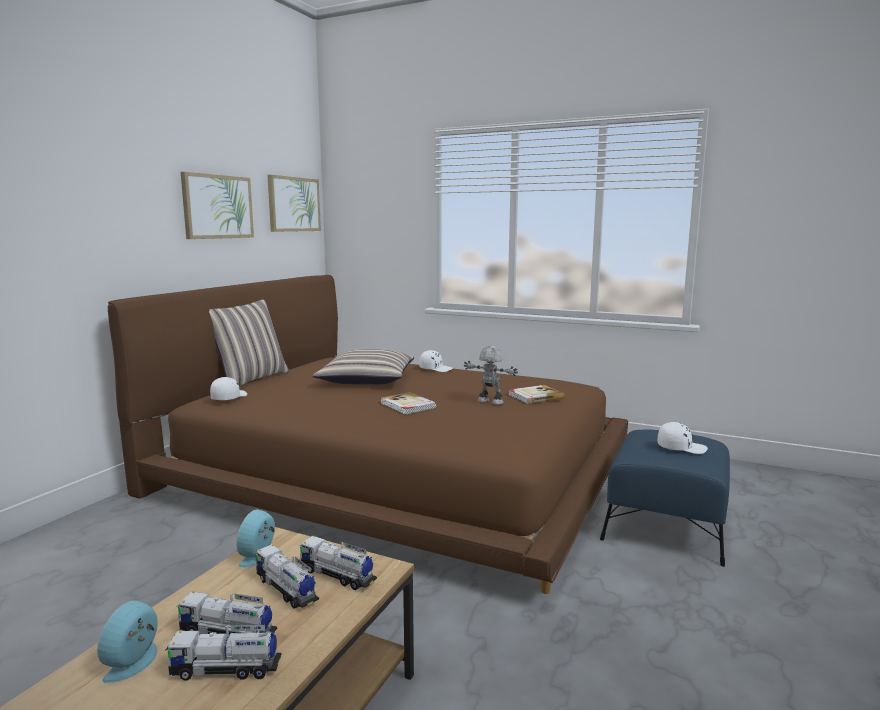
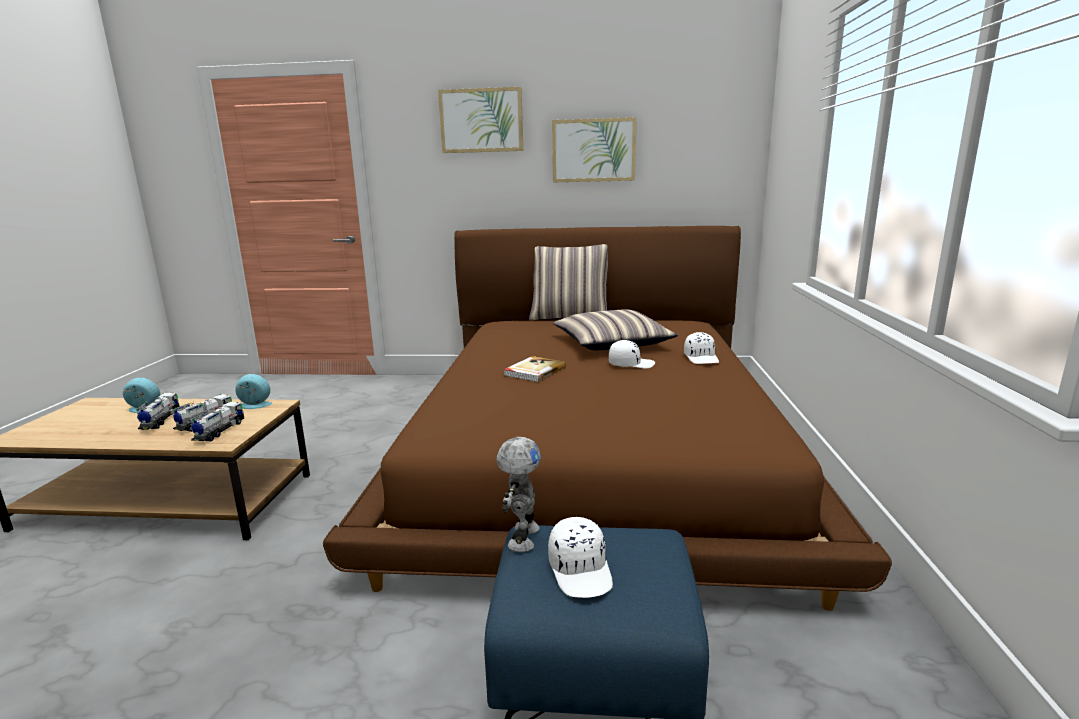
camera: 70 degrees right, 5 degrees up
(226, 669) = (123, 428): toy truck -> none
(228, 397) = (506, 323): white cap -> white cap (630, 364)
(294, 204) = (710, 141): picture -> picture (481, 120)
(489, 402) = (586, 400): toy robot -> toy robot (521, 537)
(535, 396) = (644, 419): book -> none

